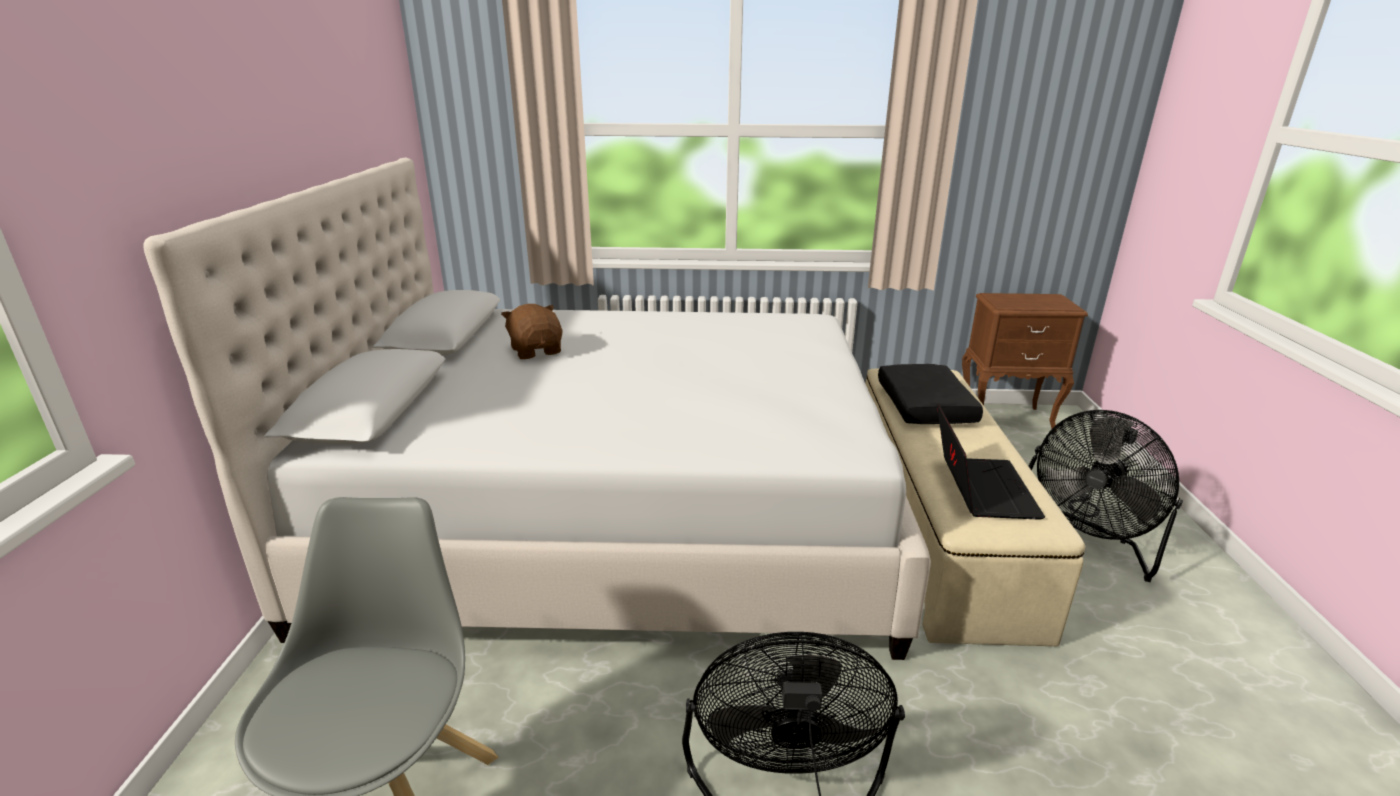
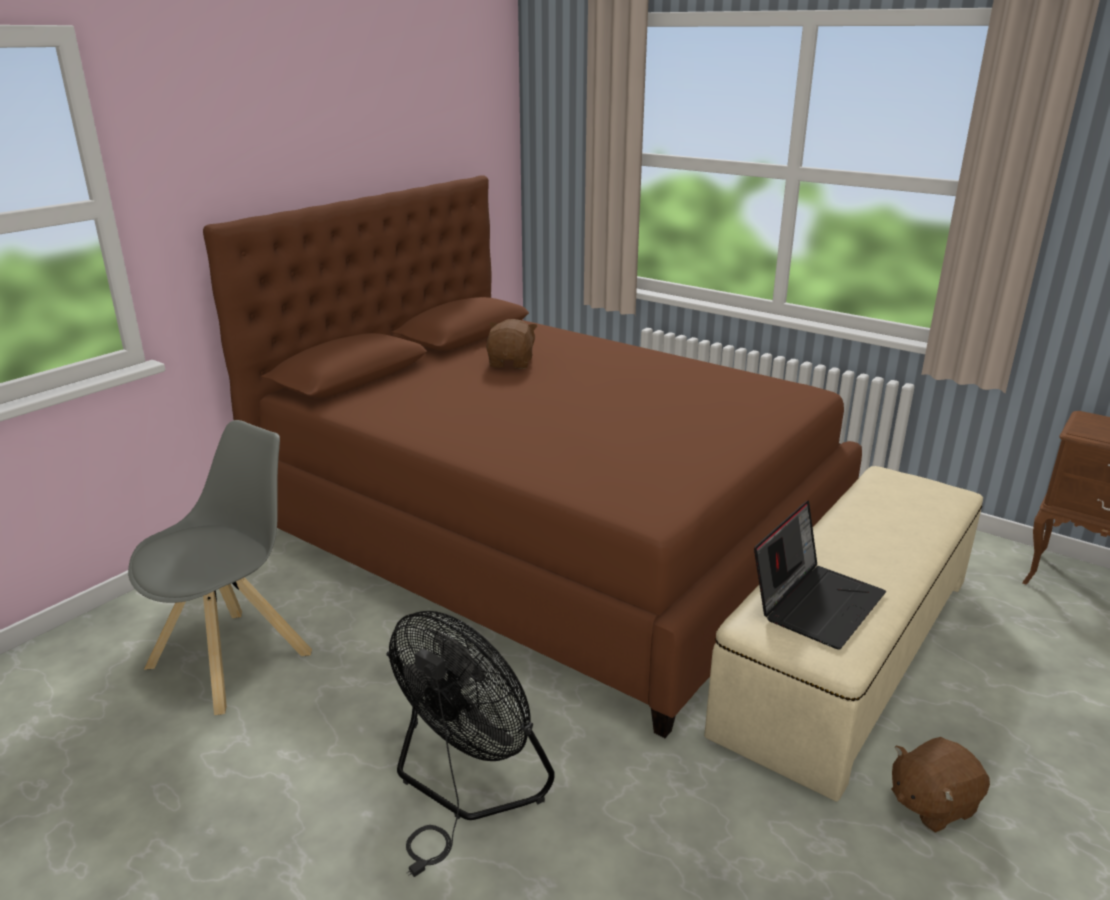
camera: 35 degrees right, 0 degrees up
(619, 515) = (550, 534): white bed -> brown bed
(923, 405) = (874, 515): black pillow -> none
(1084, 535) = (1021, 731): black fan -> none
(1102, 614) = (931, 803): none -> brown plush toy

